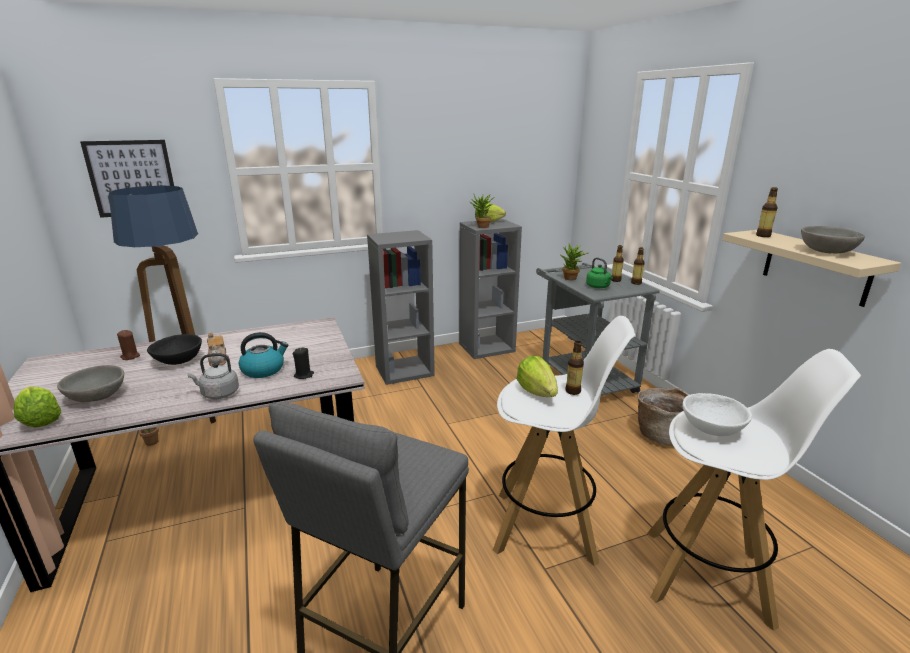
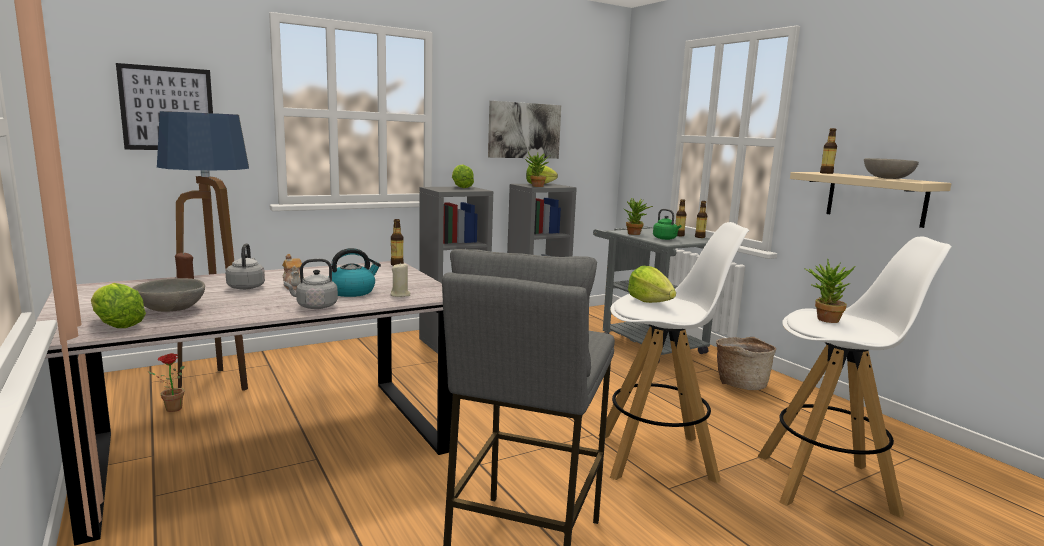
camera: 10 degrees left, 10 degrees down
(178, 361) = (246, 287): black bowl -> grey kettle
(304, 375) = (400, 295): black candle -> beige candle
(405, 233) = (461, 187): none -> lettuce
(473, 169) = (524, 130): none -> picture
(573, 391) = (682, 302): bottle -> bottle (397, 264)
(711, 428) = (823, 319): white bowl -> potted plant

